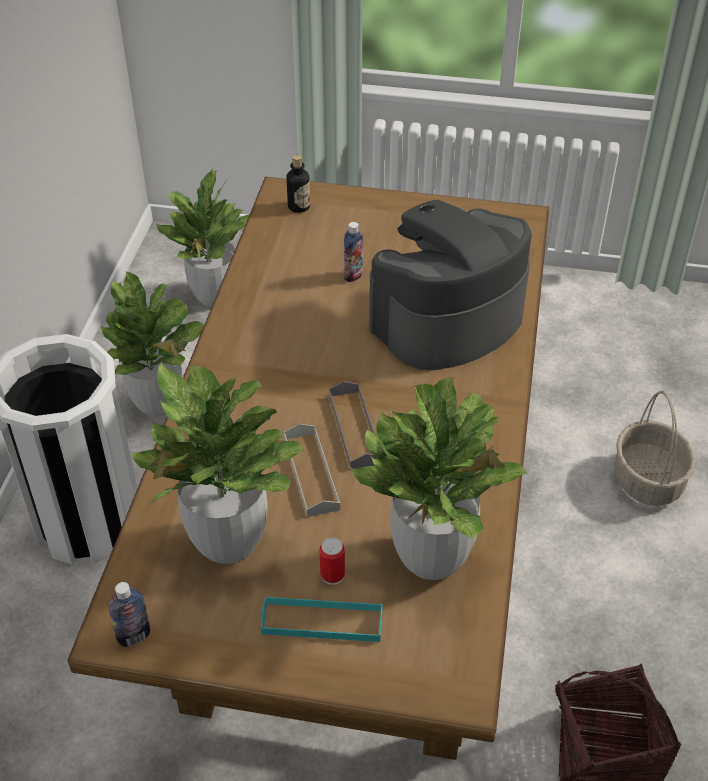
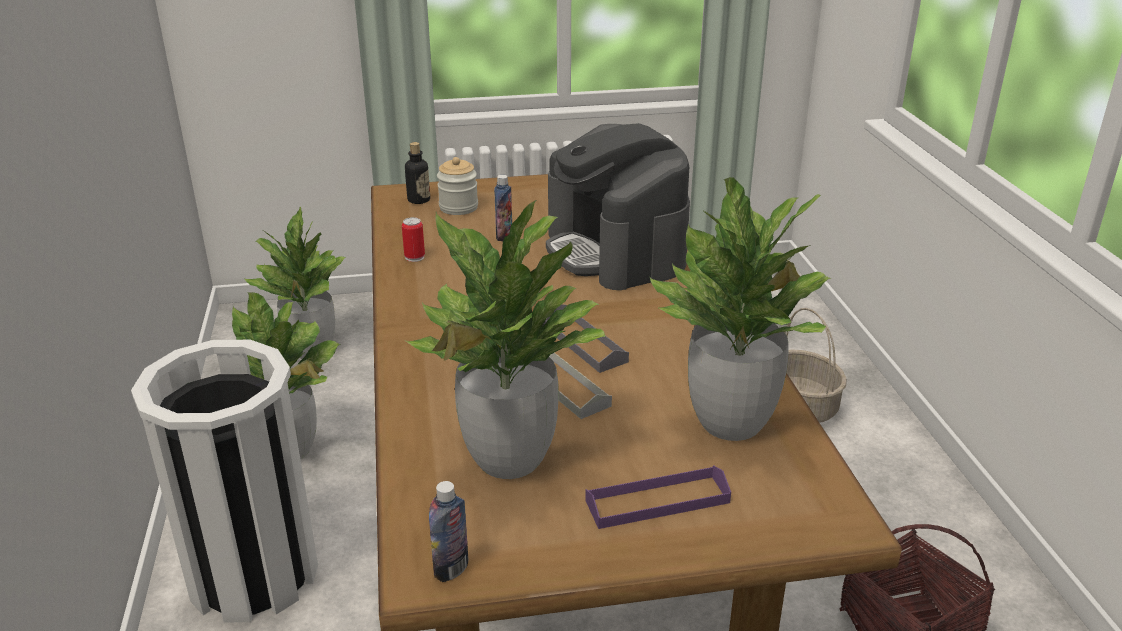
camera: 20 degrees left, 15 degrees down
(322, 622) = (657, 501): turquoise tray -> purple tray
(330, 225) = (458, 207): none -> jar
(332, 575) = (640, 460): can -> can (414, 257)
(446, 321) = (615, 251): coffee machine -> coffee machine turned 60 degrees counterclockwise

